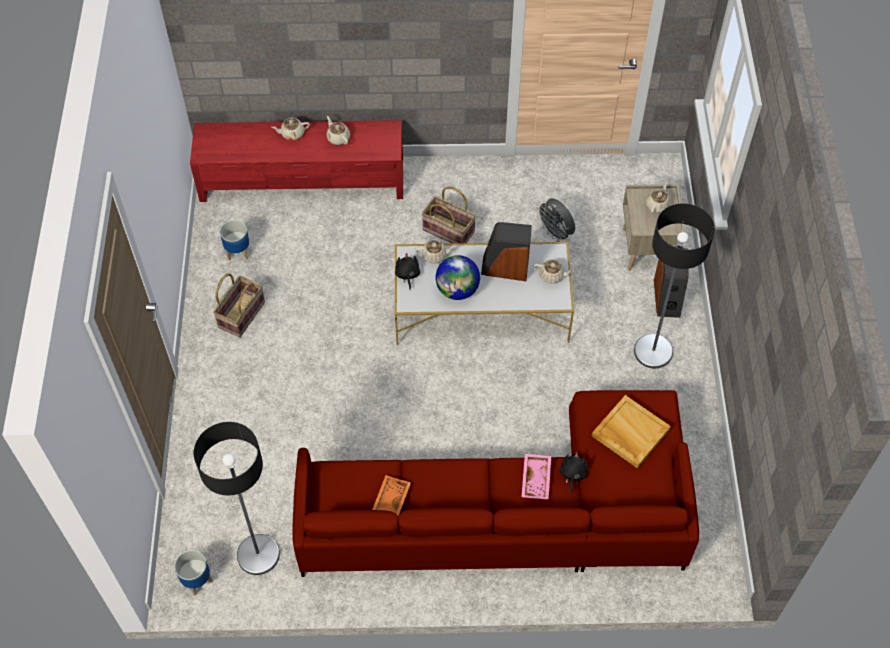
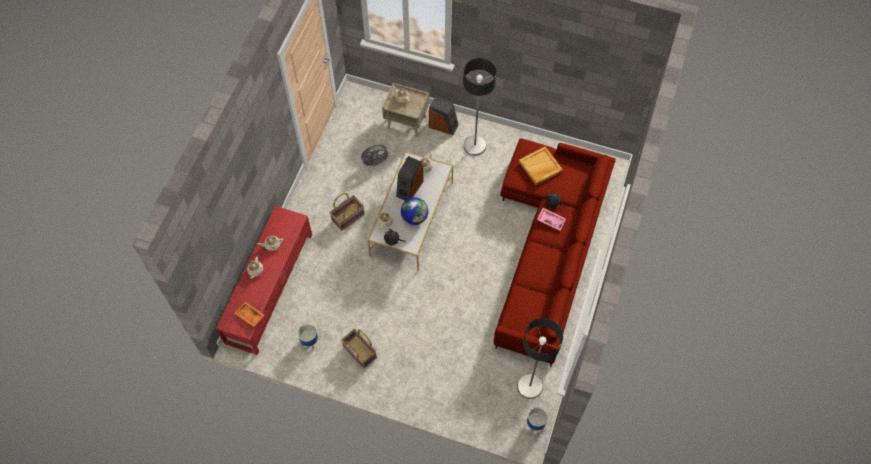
camera: 70 degrees left, 5 degrees up
(390, 500) = (538, 295): orange tray -> orange tray (249, 316)

